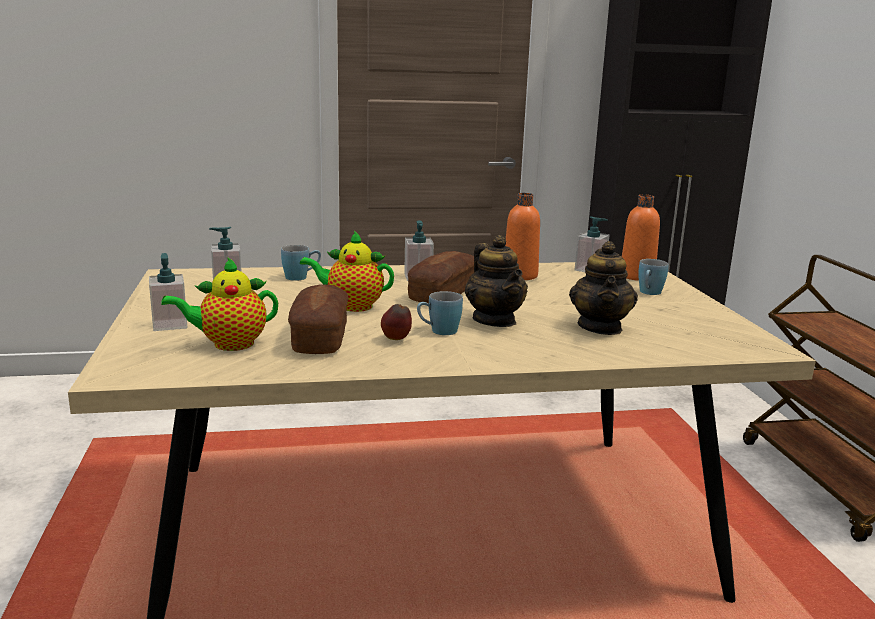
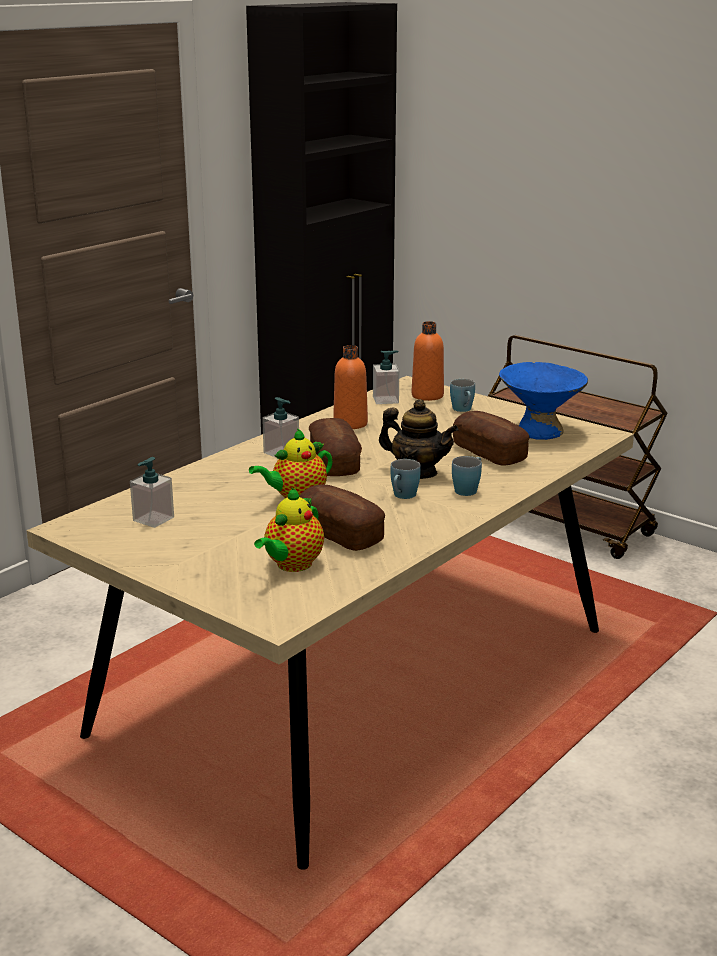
camera: 40 degrees left, 5 degrees up
(170, 324) = (204, 569): soap dispenser -> none
(301, 277) = (190, 486): blue mug -> blue mug (468, 489)
(396, 340) = (392, 514): apple -> none
(600, 327) = (489, 453): teapot -> bread
(696, 327) = (540, 431): none -> blue bowl

